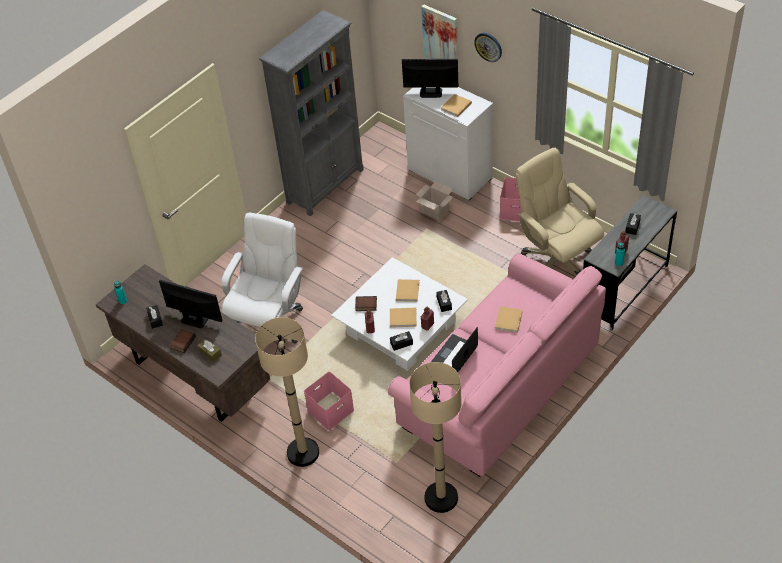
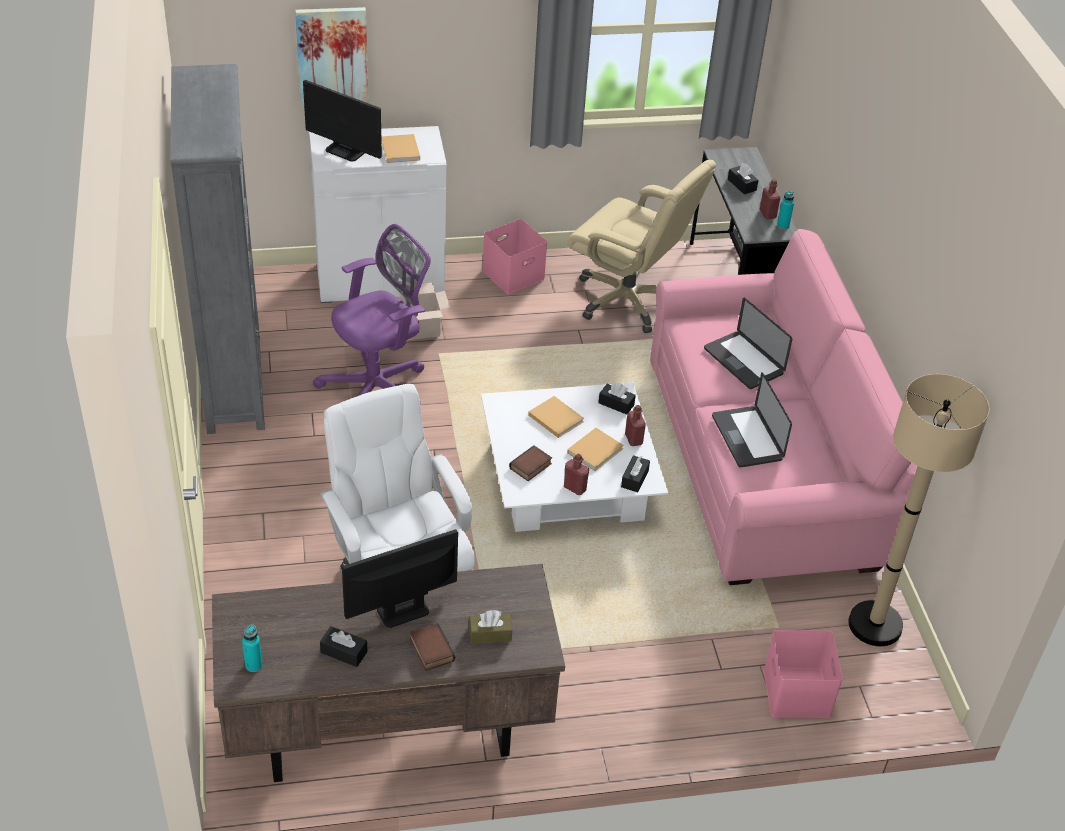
camera: 55 degrees left, 5 degrees down
(303, 452) = (663, 705): beige floor lamp -> none
(330, 410) = (622, 630): pink storage box -> pink storage box (795, 691)
(380, 227) = (379, 387): none -> purple office chair
(430, 93) = (345, 151): monitor -> monitor turned 105 degrees counterclockwise
(488, 46) = (428, 31): wall clock -> none
(508, 321) = (743, 361): beige book -> laptop
(556, 260) = (628, 300): beige office chair -> beige office chair turned 150 degrees counterclockwise

